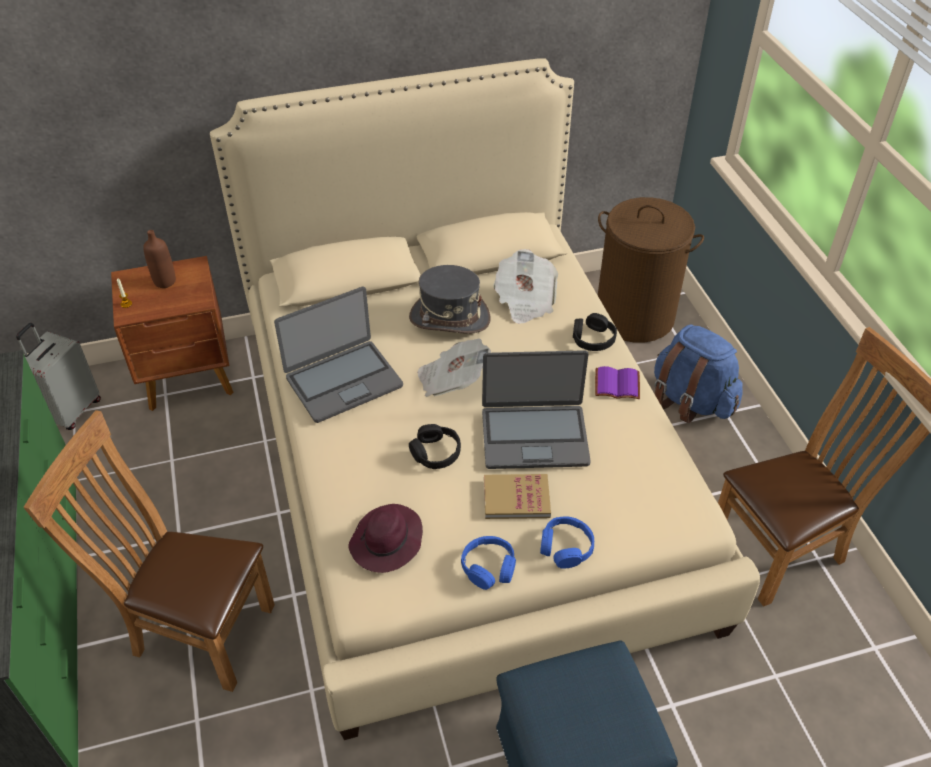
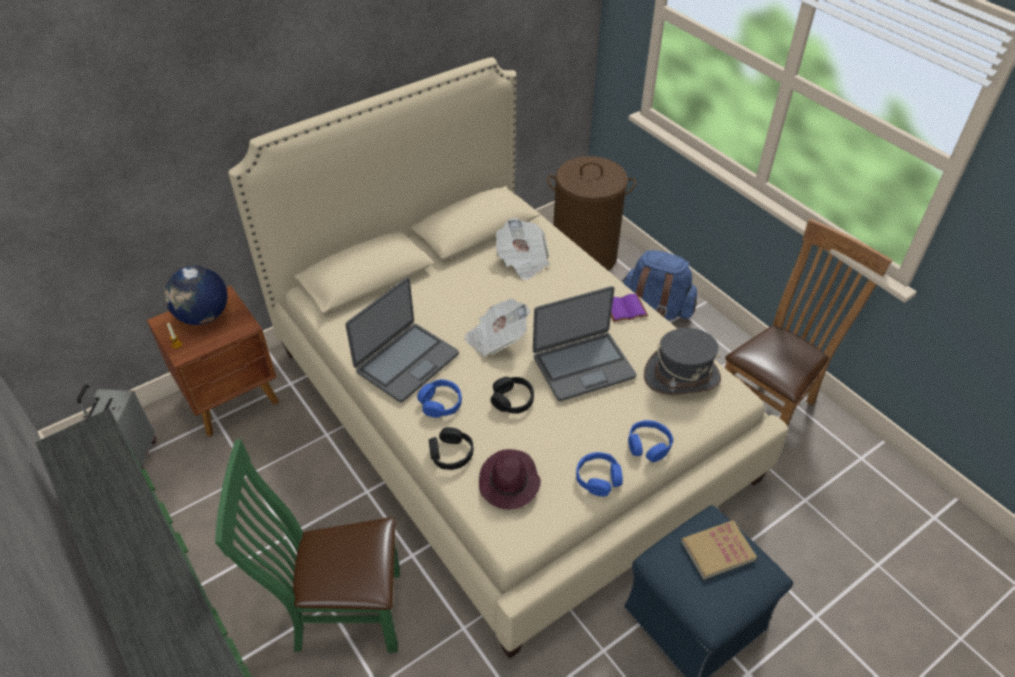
camera: 20 degrees left, 0 degrees up
(165, 281) = (203, 316): brown bottle -> globe
(195, 630) = (340, 612): brown chair -> green chair
(357, 435) = (440, 403): none -> blue headphones
(449, 318) = (468, 289): grey hat -> grey hat (681, 376)
(516, 498) = (592, 418): book -> book (717, 551)
(593, 339) = (589, 278): black headphones -> black headphones (451, 454)

